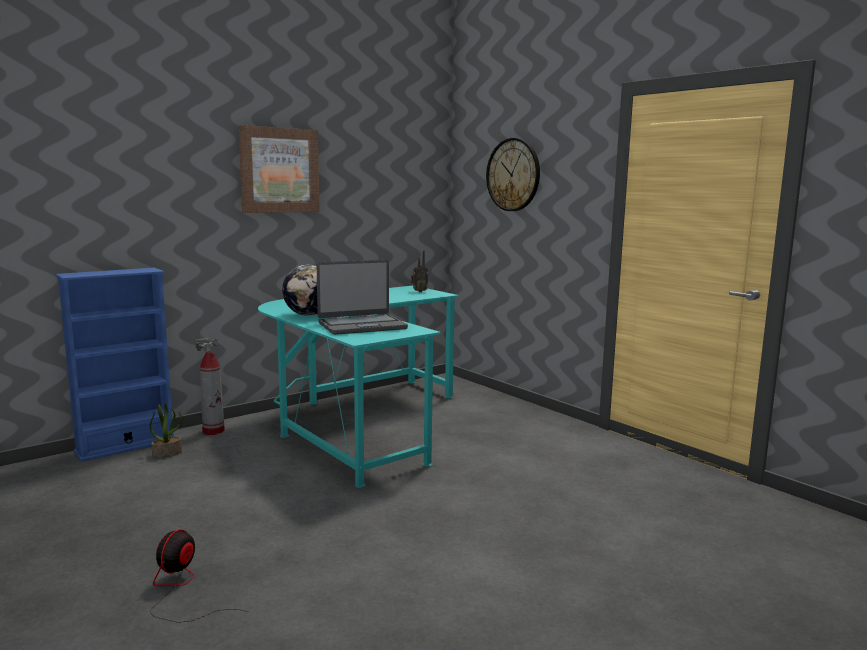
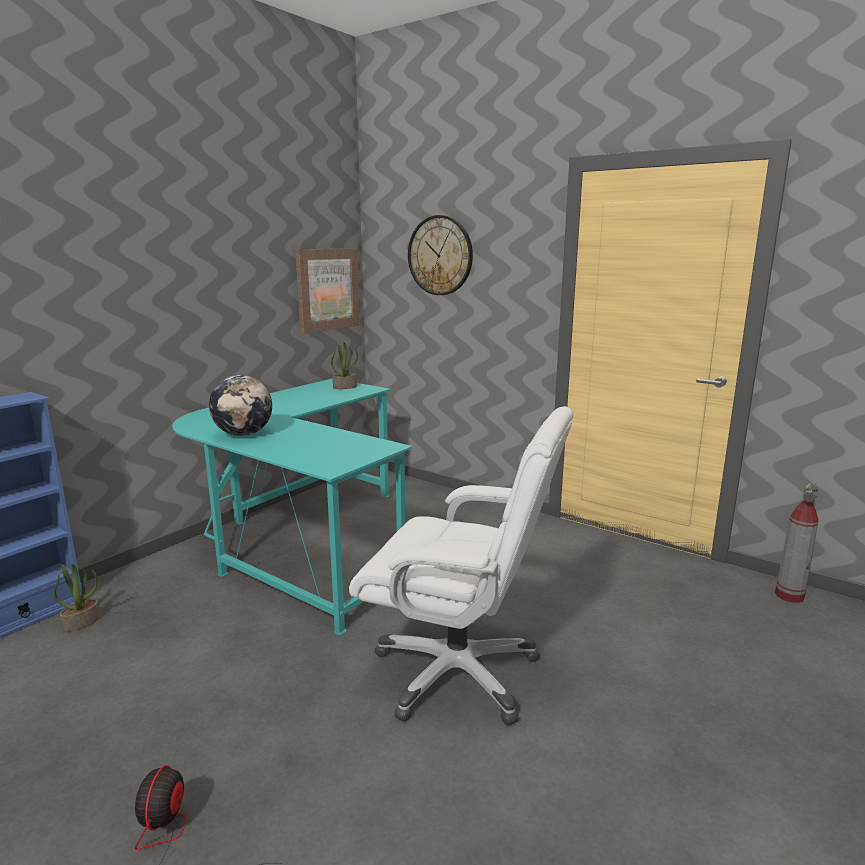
camera: 15 degrees left, 5 degrees up
(214, 431) = (132, 579): fire extinguisher -> fire extinguisher (789, 595)
(279, 170) = (178, 258): picture -> picture (327, 289)
(361, 326) = (317, 445): laptop -> none
(419, 291) = (345, 387): radio -> potted plant
(444, 525) = (458, 672): none -> white office chair

